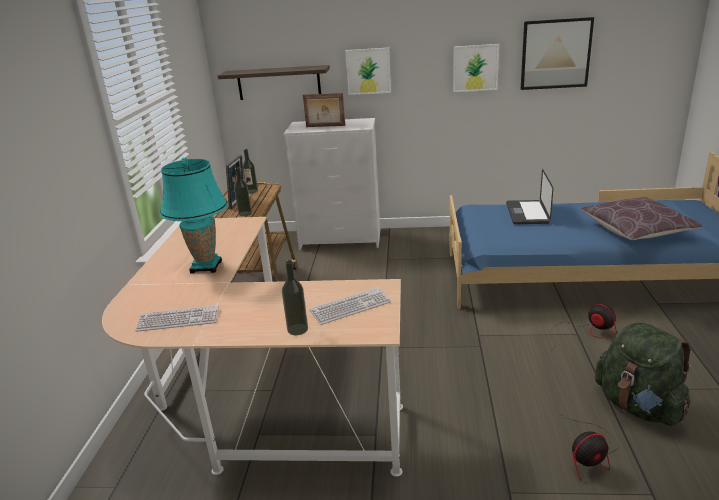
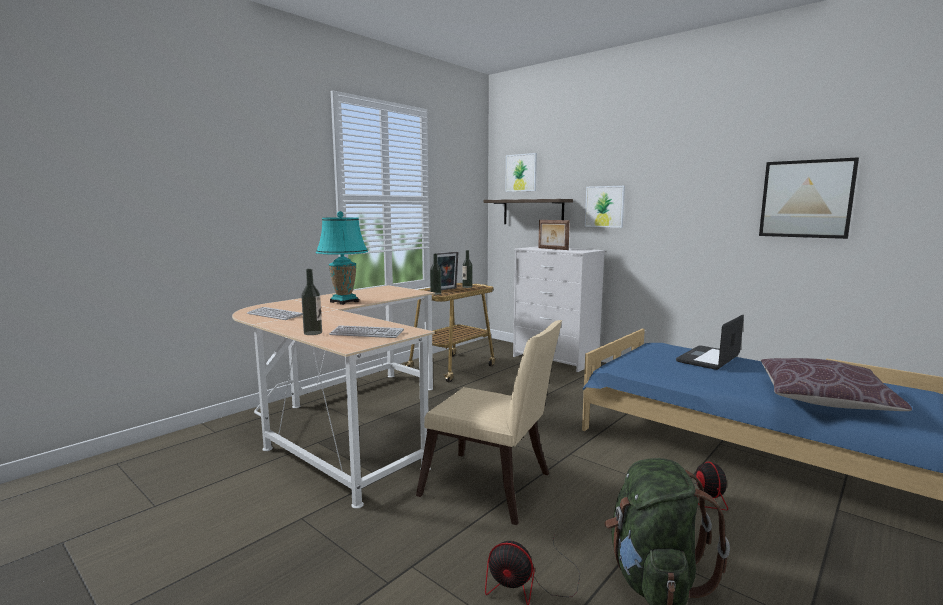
camera: 35 degrees right, 15 degrees down
(470, 396) = (492, 489): none -> beige chair
(475, 68) = (709, 209): picture -> picture (521, 172)

